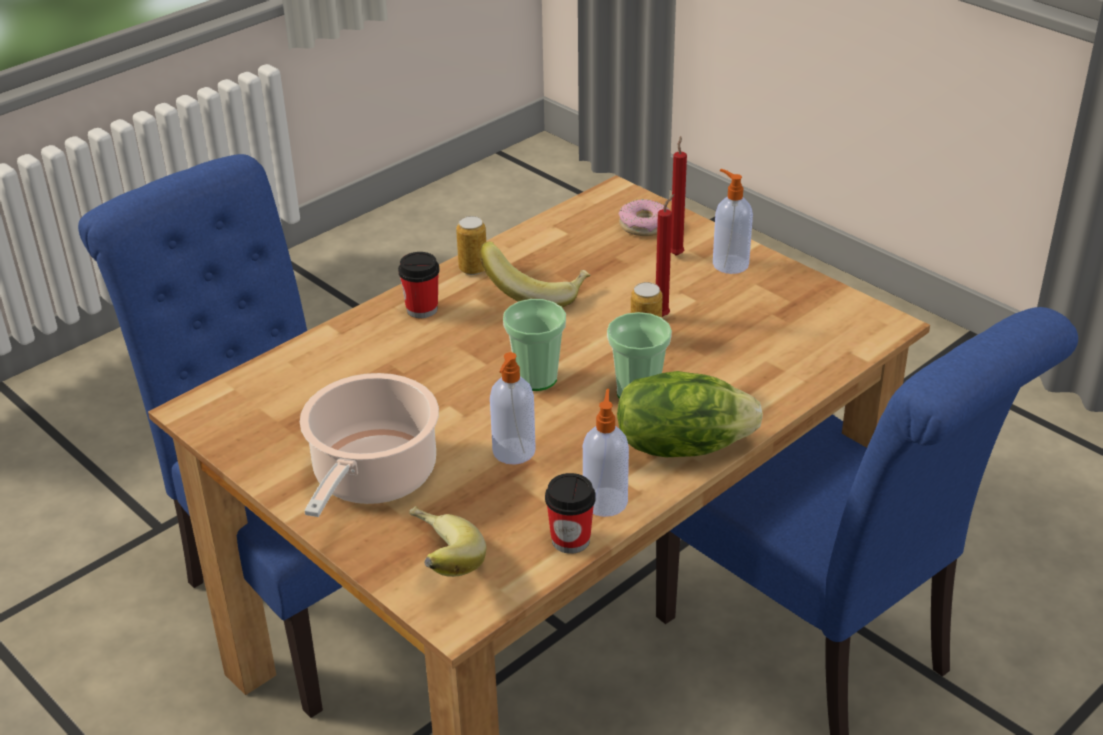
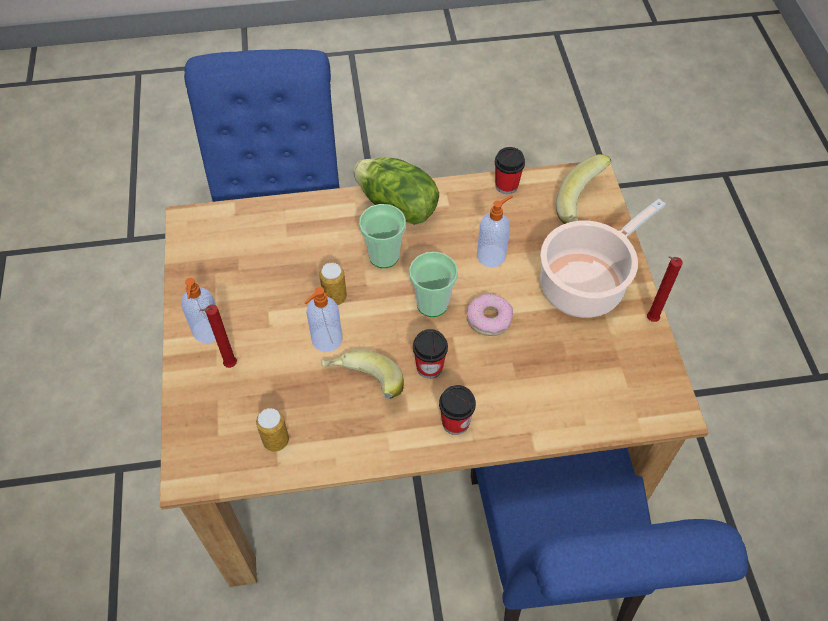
camera: 145 degrees left, 20 degrees up
(473, 269) = (383, 447): can -> can (276, 440)
(486, 332) = (429, 367): none -> cup
(605, 501) = (469, 197): soap dispenser -> soap dispenser (326, 340)
(644, 225) = (213, 416): donut -> donut (489, 319)
(663, 315) = (303, 310): red candle -> red candle (649, 319)

